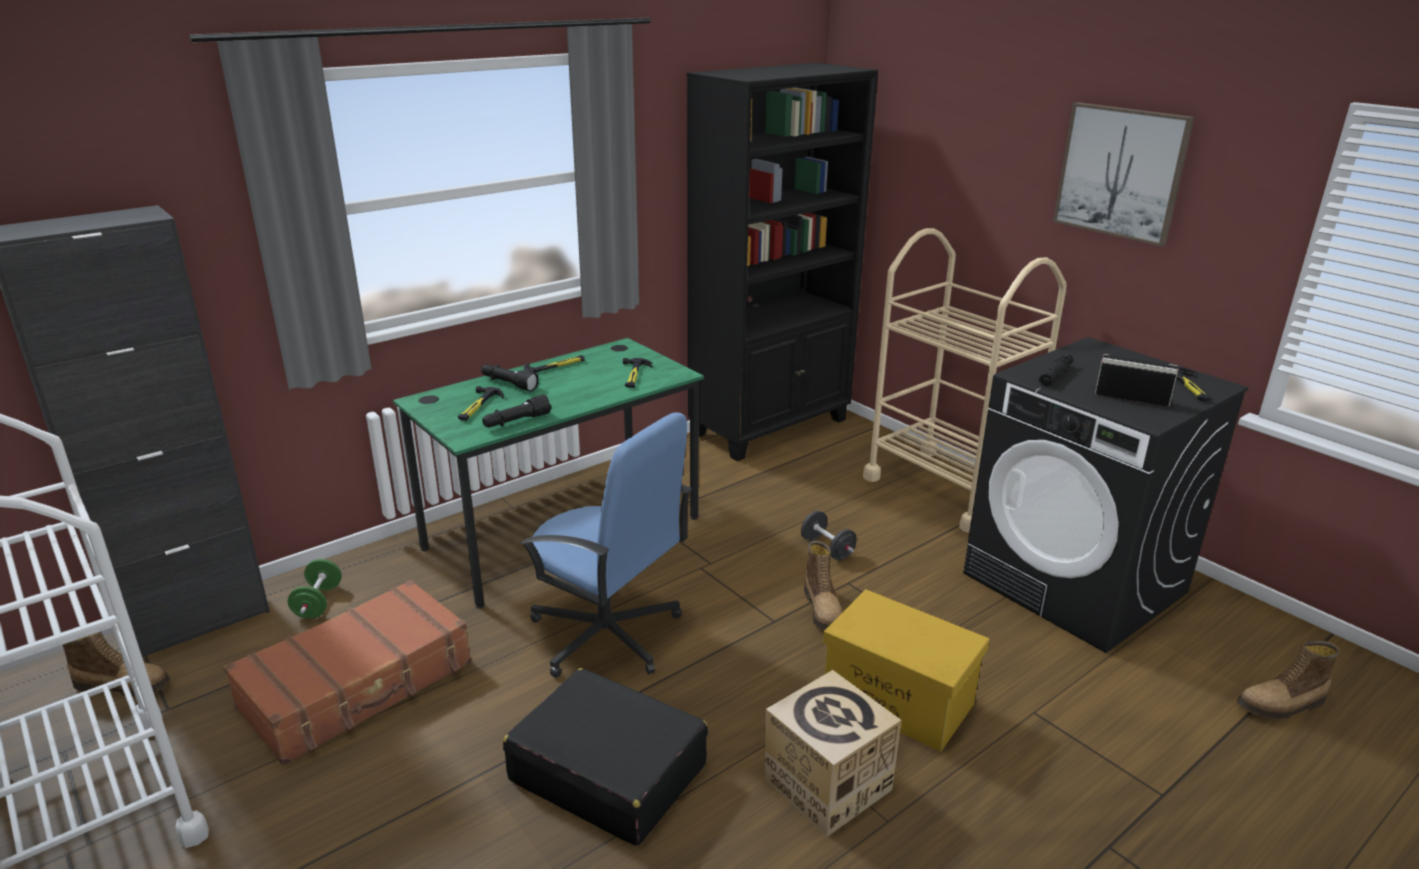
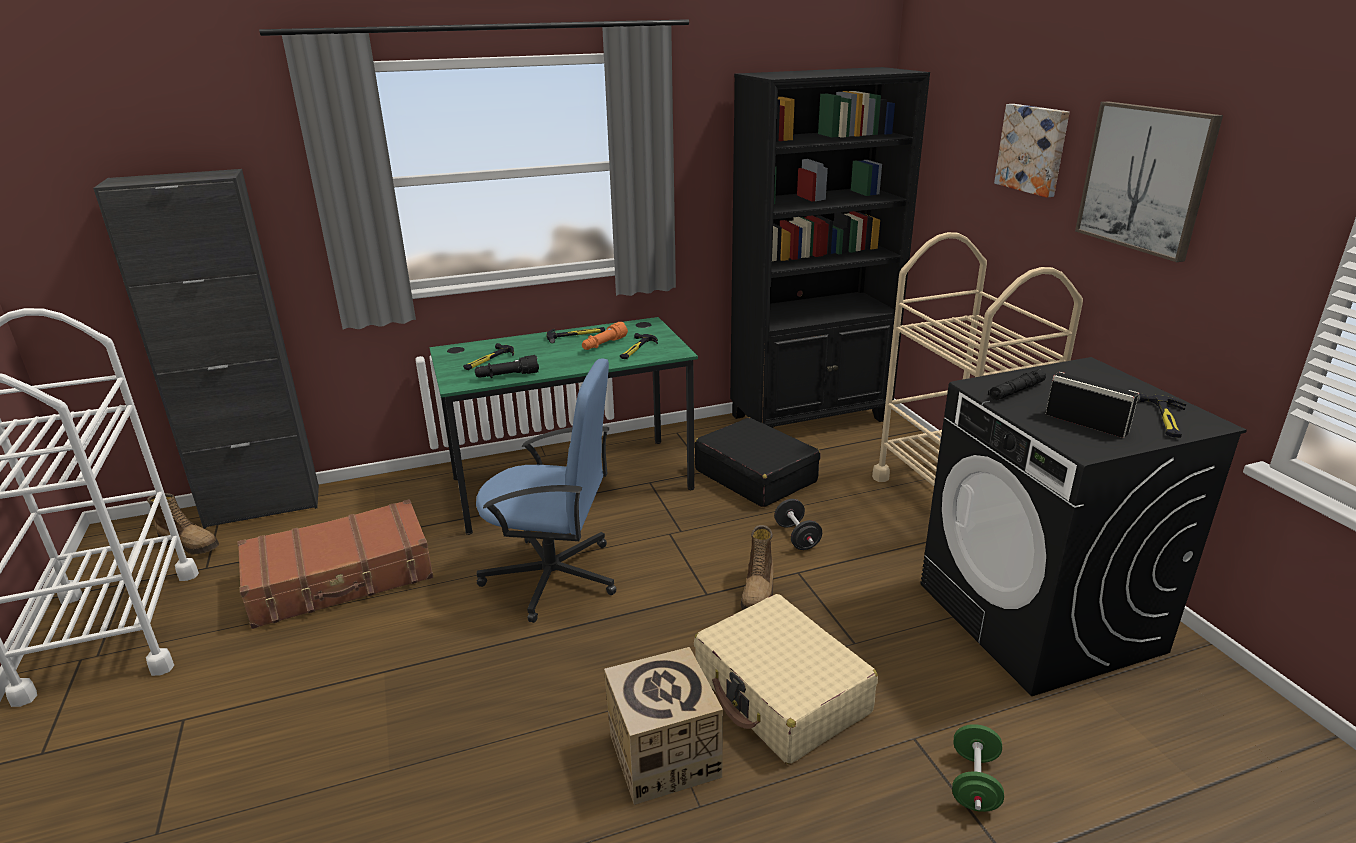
camera: 20 degrees right, 0 degrees up
(318, 603) = (354, 507): green dumbbell -> green dumbbell (974, 783)
(508, 384) = (527, 345): black flashlight -> none
(594, 374) = (603, 345): none -> orange flashlight
(607, 635) = (554, 577): blue office chair -> blue office chair turned 45 degrees counterclockwise
(608, 772) = (482, 695): black suitcase -> black suitcase (755, 476)
(899, 700) = (781, 693): yellow storage box -> beige suitcase
(999, 145) = (1033, 149): none -> picture
(1282, 705) = (1218, 802): boot -> none

